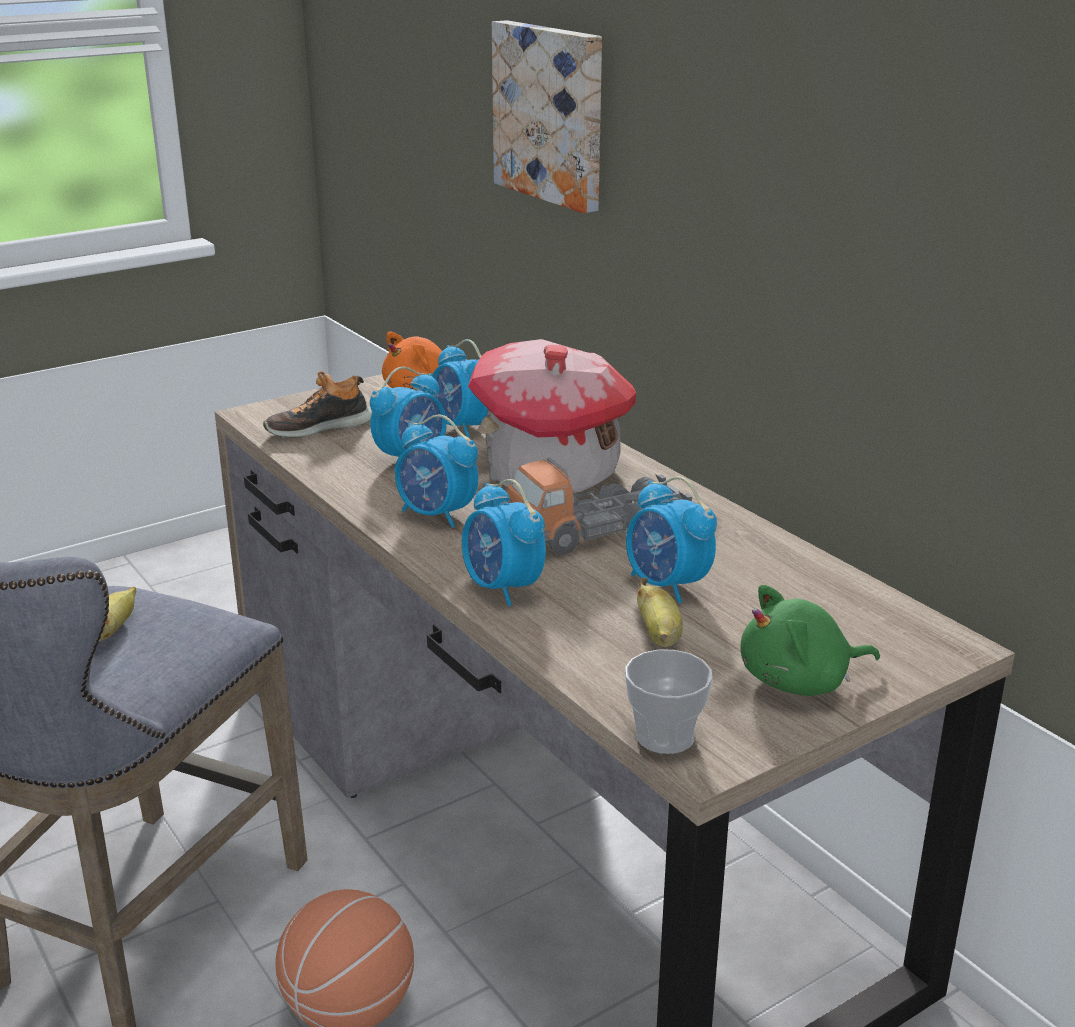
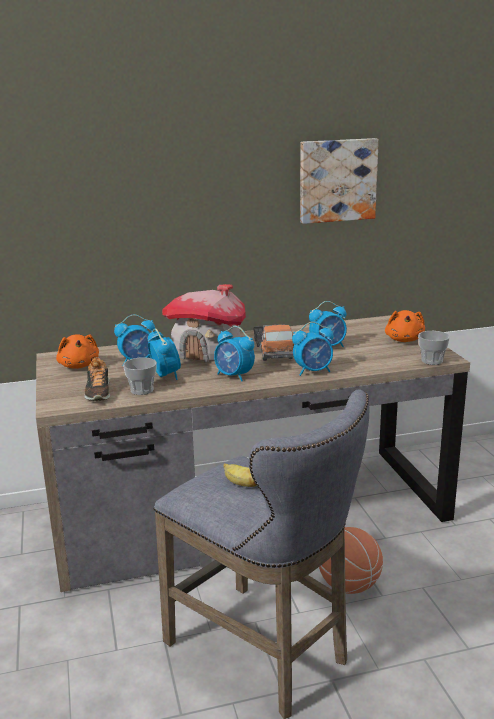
camera: 70 degrees left, 5 degrees down
(338, 455) = (142, 390): none -> cup
(437, 515) = (234, 376): alarm clock -> alarm clock turned 75 degrees clockwise
(552, 113) = (105, 195): picture -> picture (337, 180)
(659, 636) = (365, 353): banana -> none
(800, 681) = (404, 340): green plush toy -> orange plush toy

